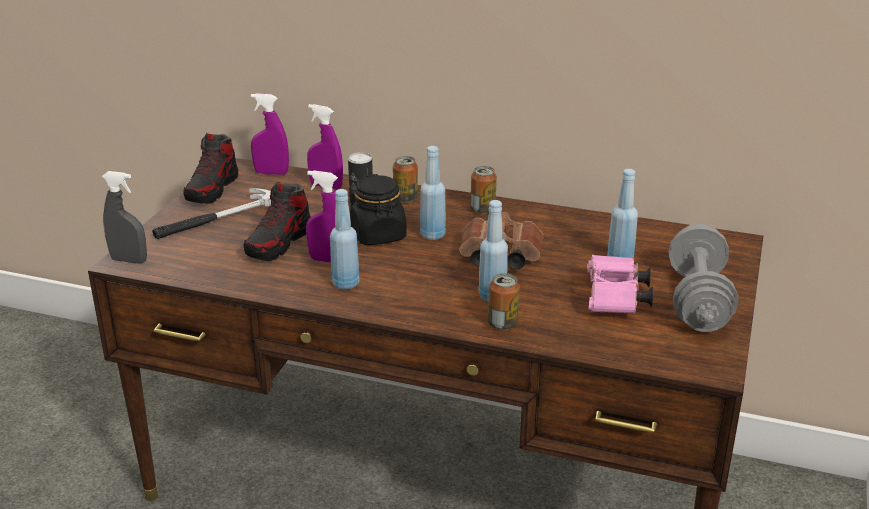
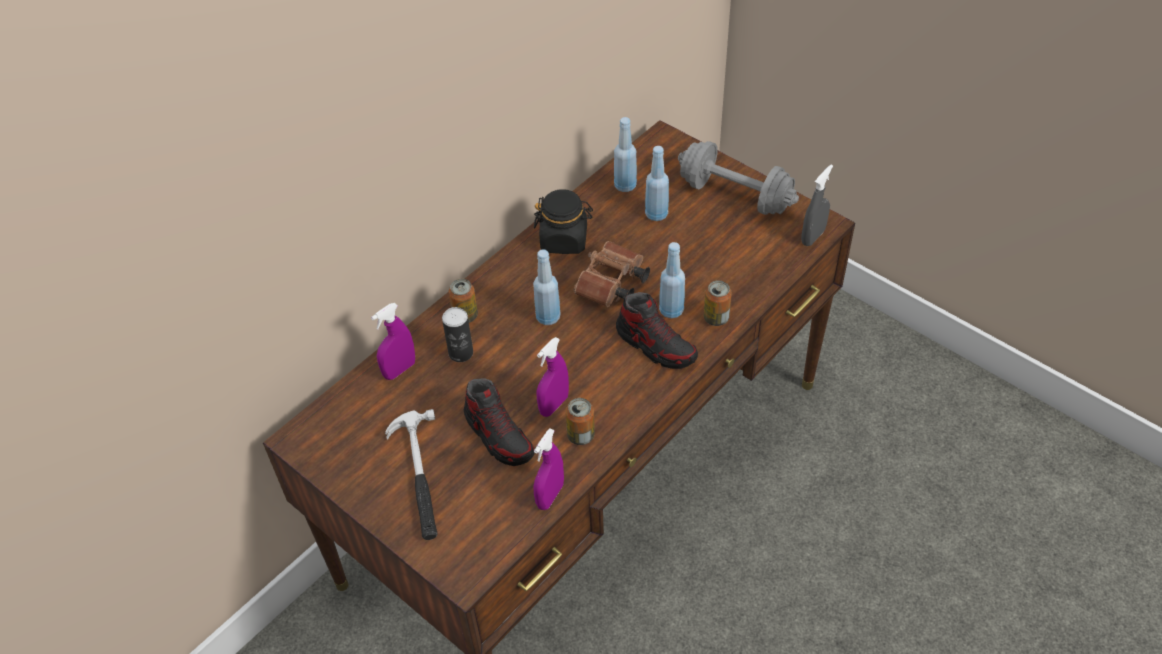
camera: 65 degrees left, 20 degrees up
(129, 260) = (465, 570): grey spray bottle -> grey spray bottle (813, 237)
(212, 189) = (343, 469): shoe -> shoe (656, 345)
(271, 173) = (337, 408): purple spray bottle -> purple spray bottle (550, 496)
(345, 283) = (602, 403): blue bottle -> blue bottle (625, 185)
(378, 235) = (526, 356): black jar -> black jar (564, 240)
(482, 209) = (520, 268): can -> can (581, 435)
(615, 300) = (713, 240): pink binoculars -> none

